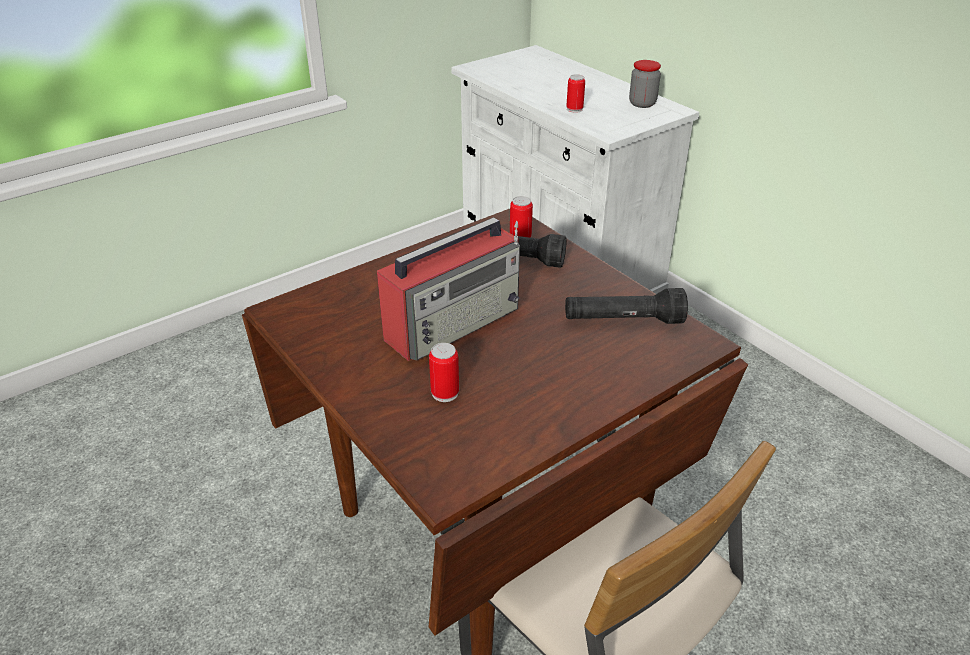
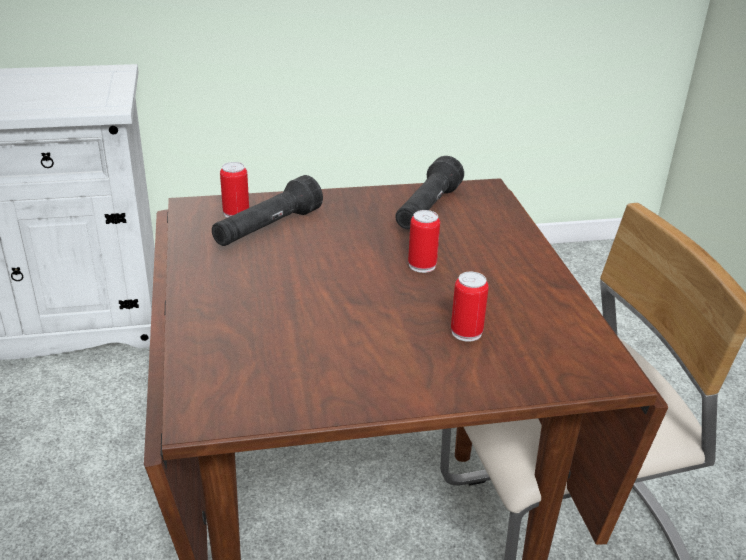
camera: 65 degrees left, 5 degrees down
(454, 322) = (350, 293): radio -> none
(574, 109) = (30, 105): can -> can (422, 265)
(642, 103) = (78, 77): jar -> none

